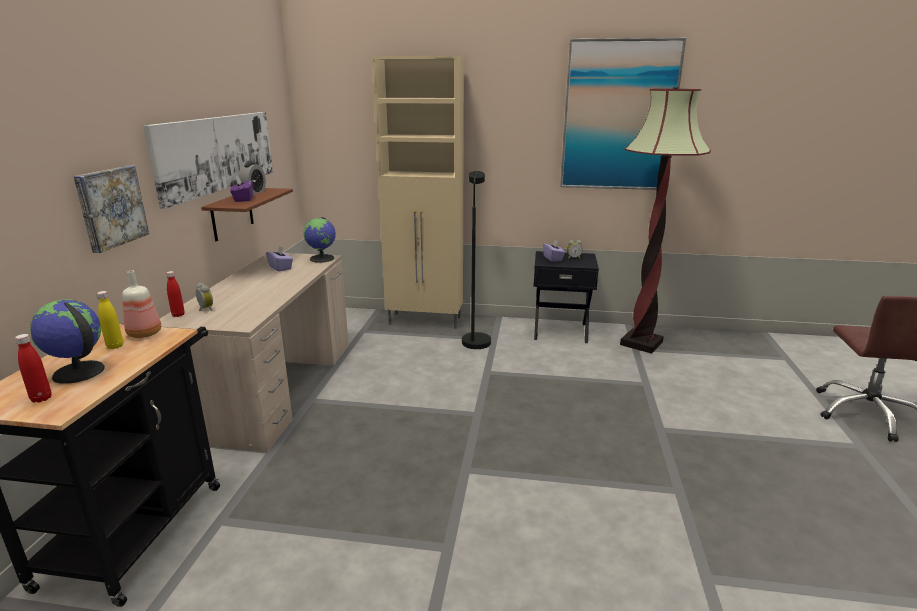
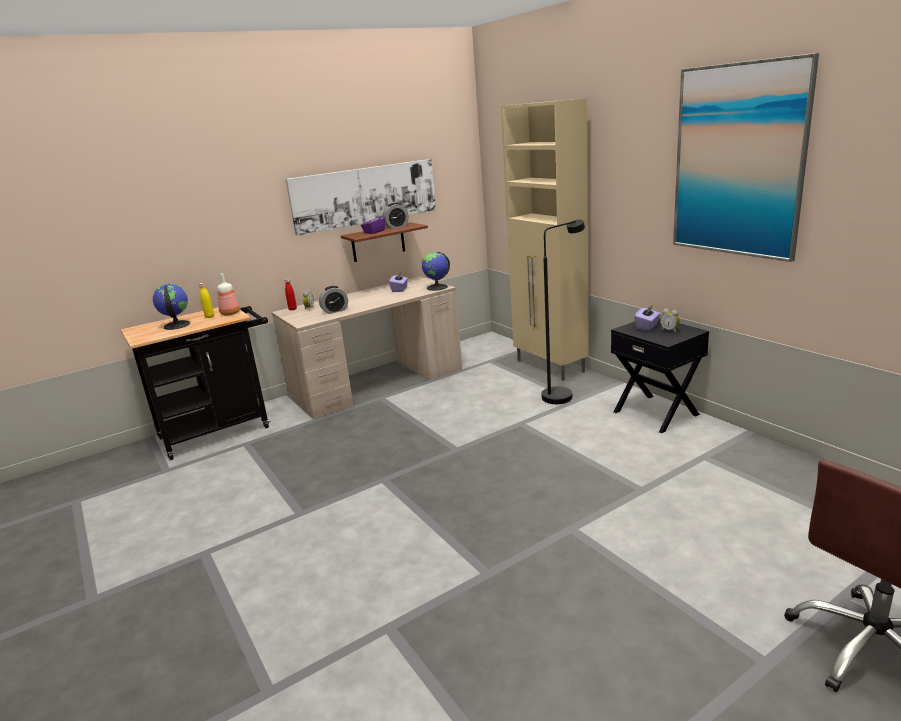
camera: 50 degrees right, 0 degrees up
(41, 398) = (147, 333): red bottle -> none
(110, 207) = (250, 232): picture -> none
(253, 303) = (335, 311): none -> alarm clock
(641, 343) = (723, 454): floor lamp -> none

